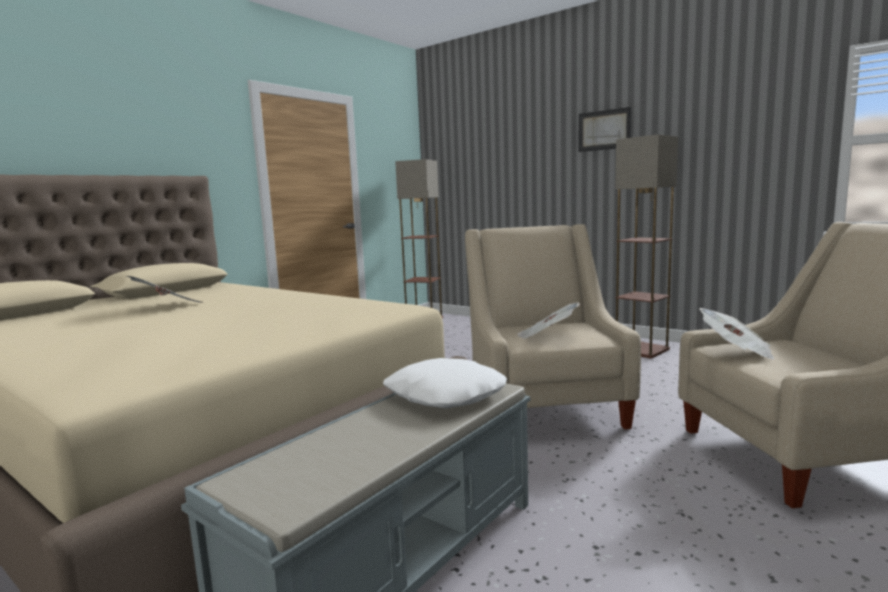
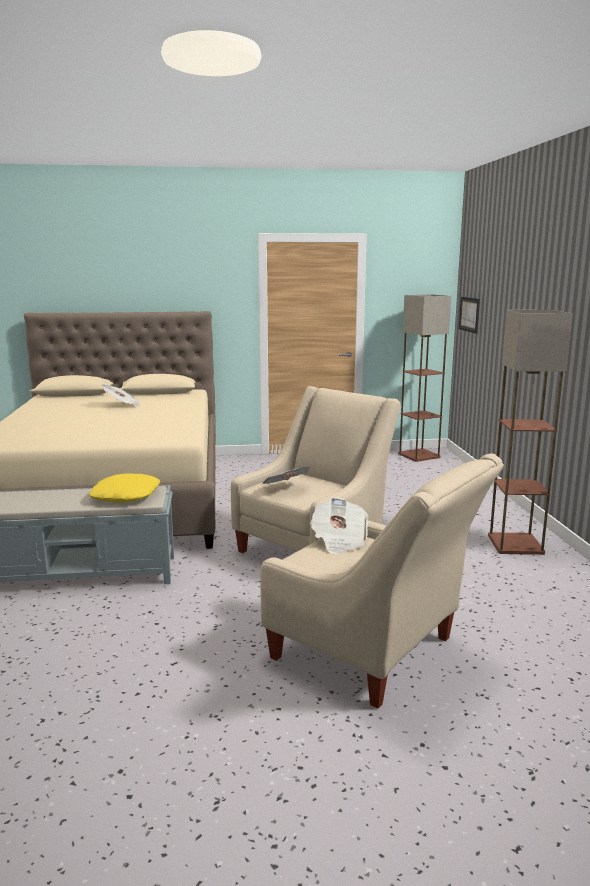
camera: 45 degrees right, 5 degrees up
(444, 395) = (125, 495): white pillow -> yellow pillow
(604, 130) = (558, 287): picture -> picture (469, 314)

